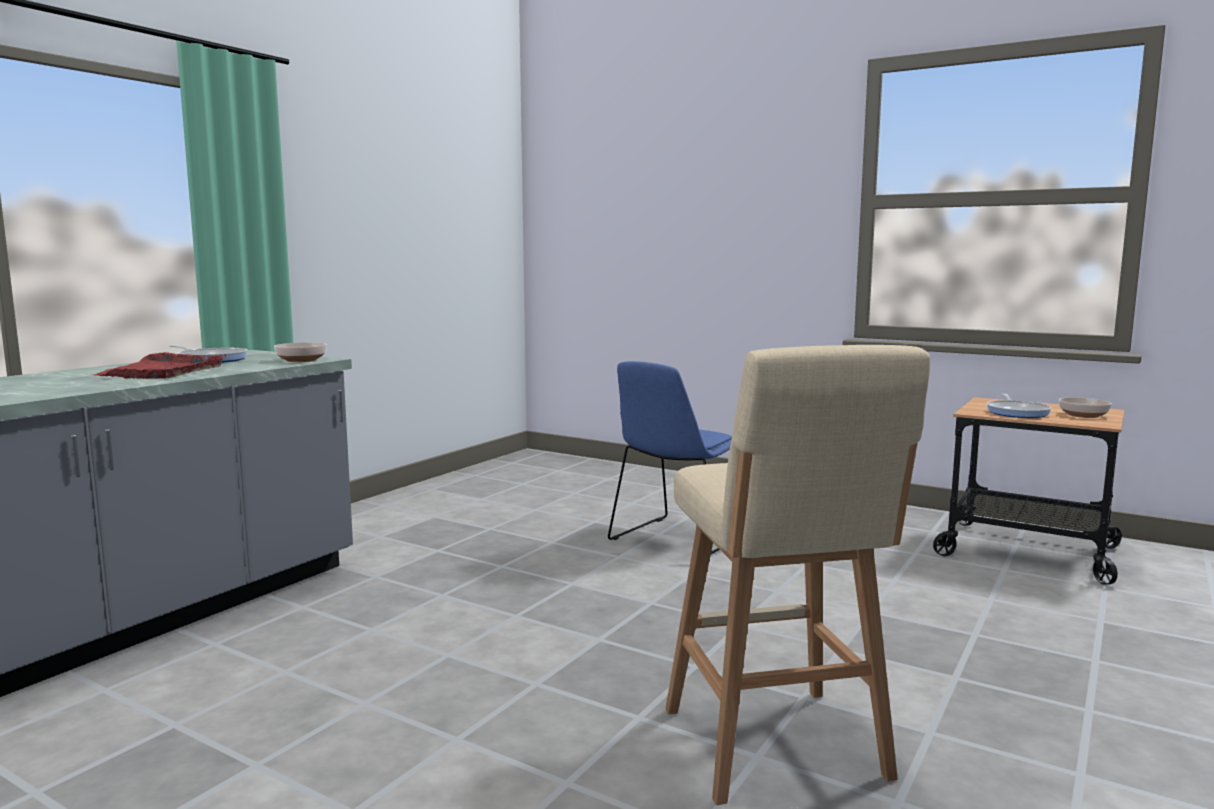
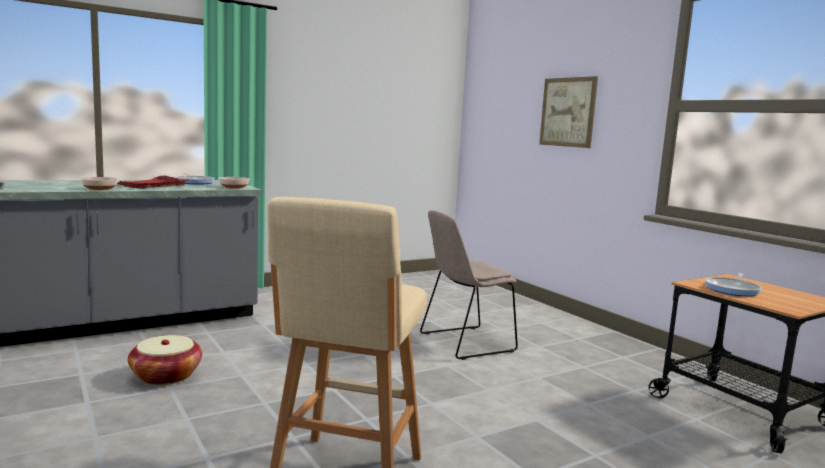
camera: 25 degrees right, 0 degrees up
(332, 687) = (166, 376): none -> basket
(674, 541) = (464, 343): blue chair -> beige chair
(709, 215) = (567, 112): none -> picture
(1082, 415) = (791, 301): bowl -> bowl (99, 188)

